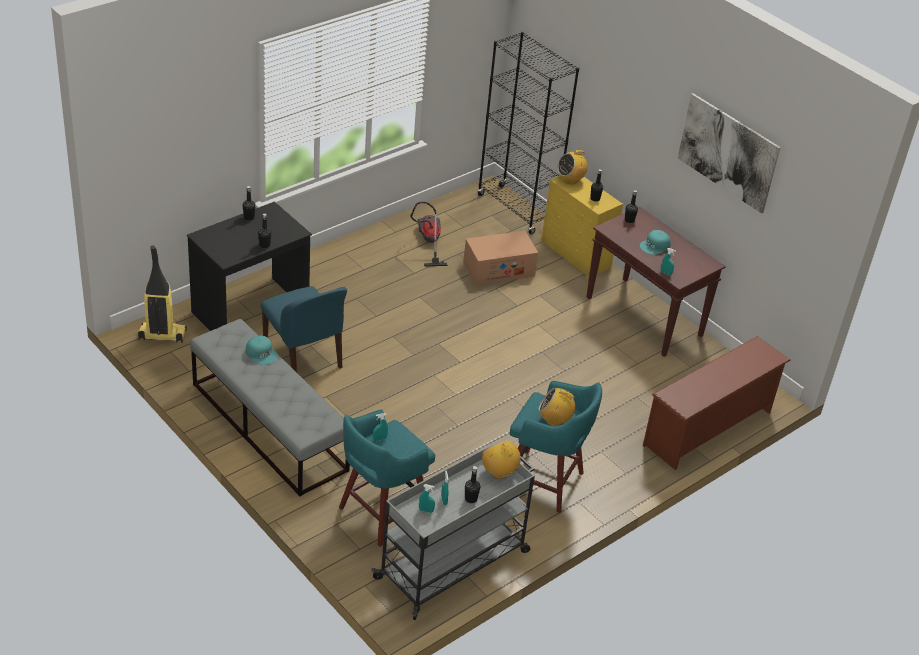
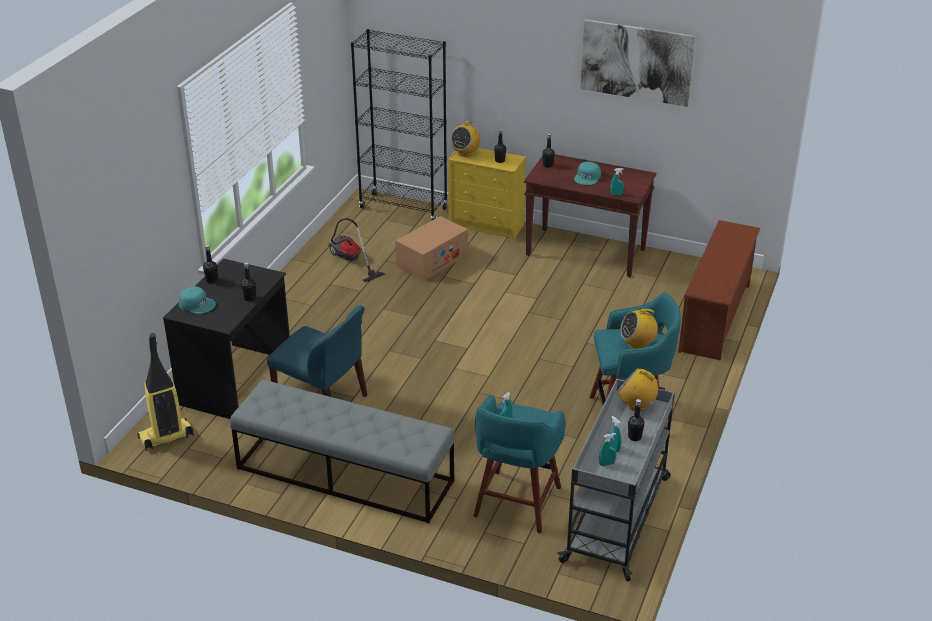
camera: 25 degrees left, 5 degrees down
(262, 353) = (313, 400): turquoise cap -> turquoise cap (197, 304)

